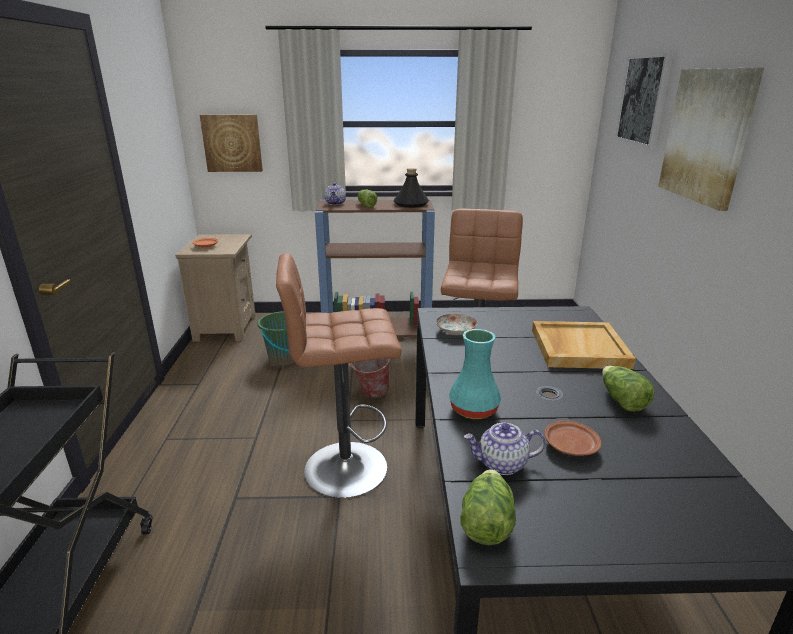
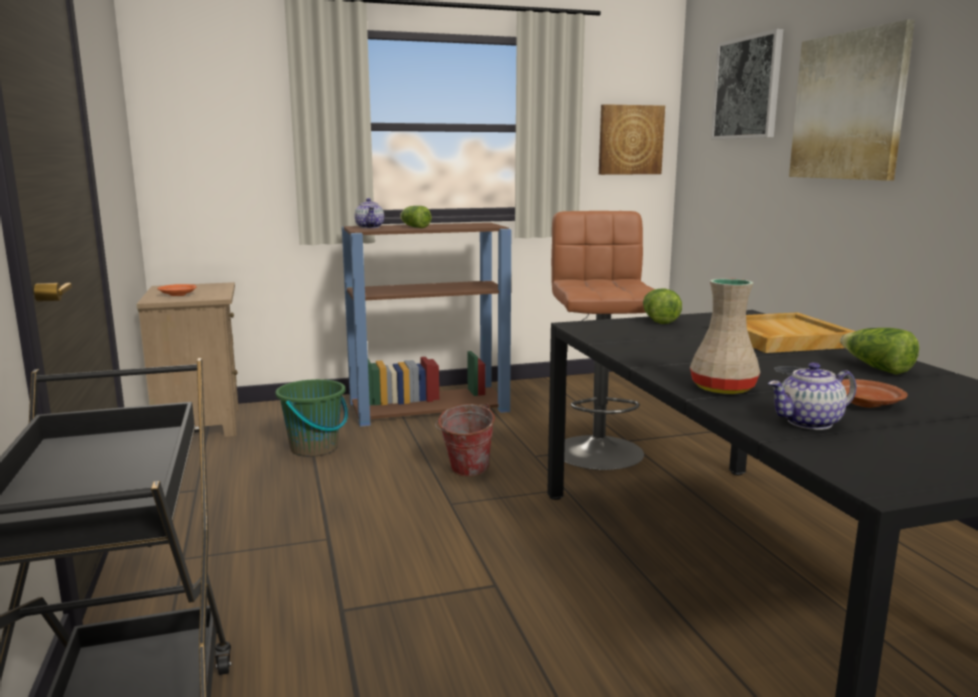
camera: 15 degrees left, 10 degrees down
(232, 143) = (209, 151): picture -> picture (630, 140)
(345, 468) = (483, 554): brown stool -> none
(411, 204) = (472, 225): black bottle -> none
(456, 331) = (623, 335): plate -> none
(473, 409) = (721, 388): turquoise vase -> beige vase
(486, 522) = (847, 463): lettuce -> lettuce (658, 320)

